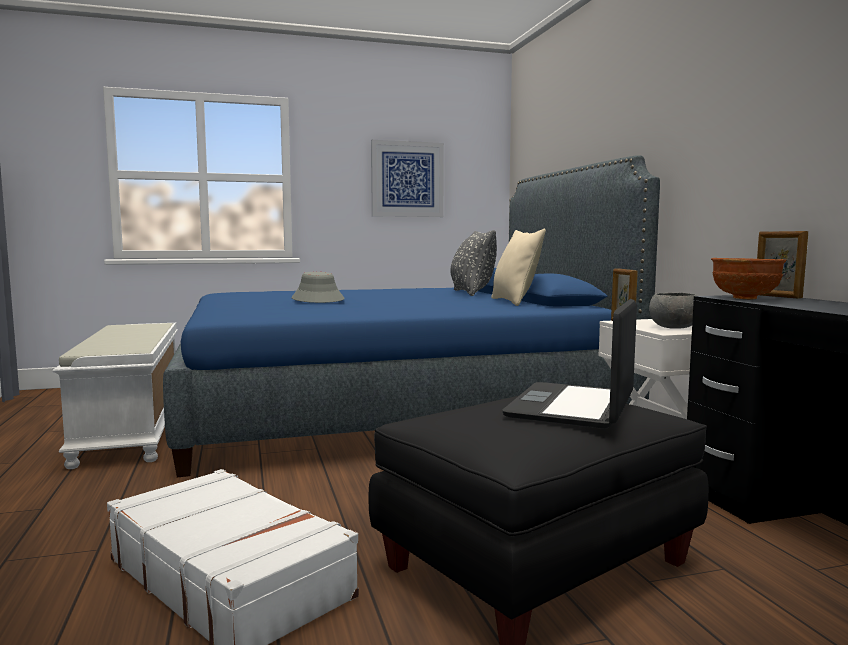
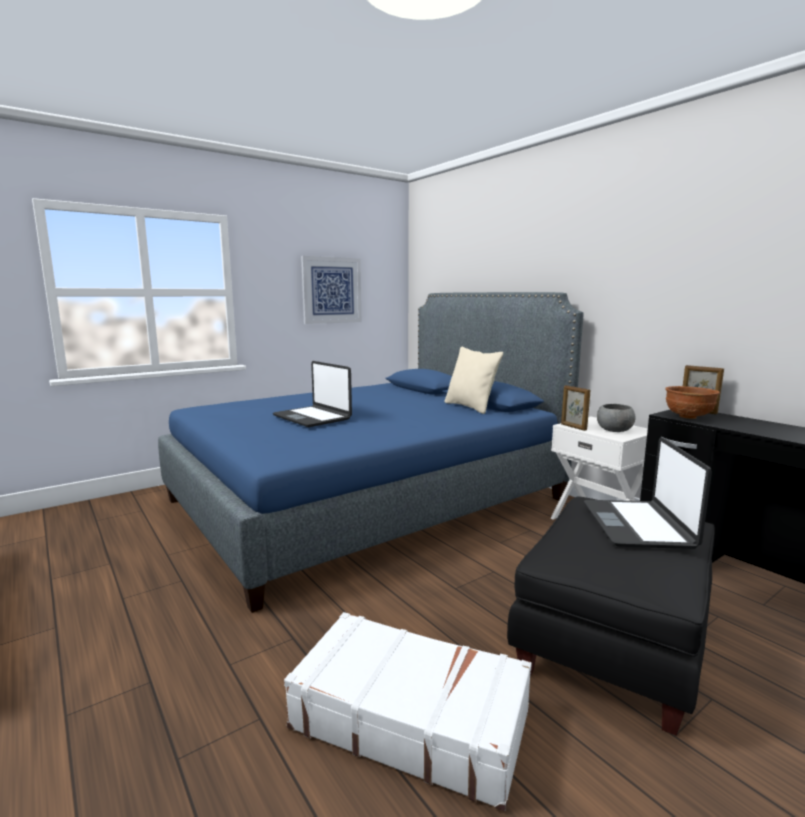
camera: 20 degrees left, 5 degrees up
(133, 429) = (148, 560): white bench -> none
(318, 299) = (312, 417): grey hat -> laptop
(472, 293) = (414, 394): grey pillow -> none

